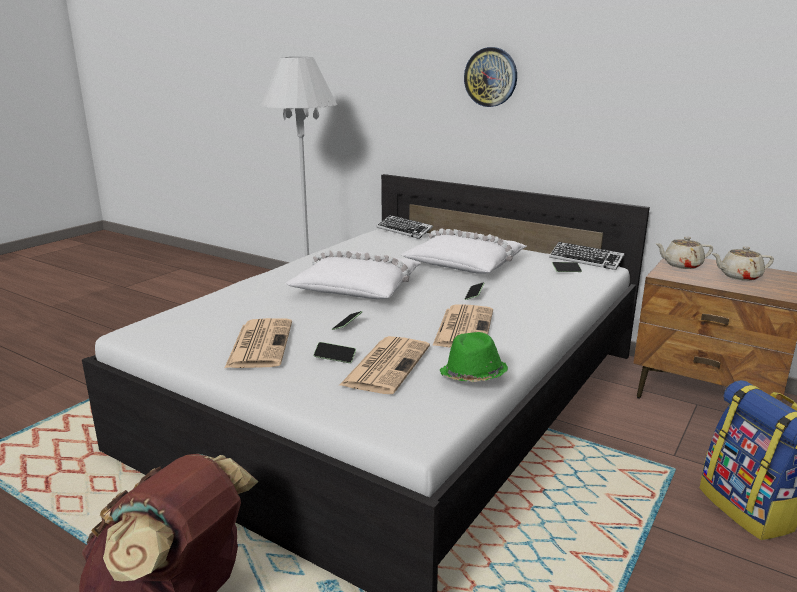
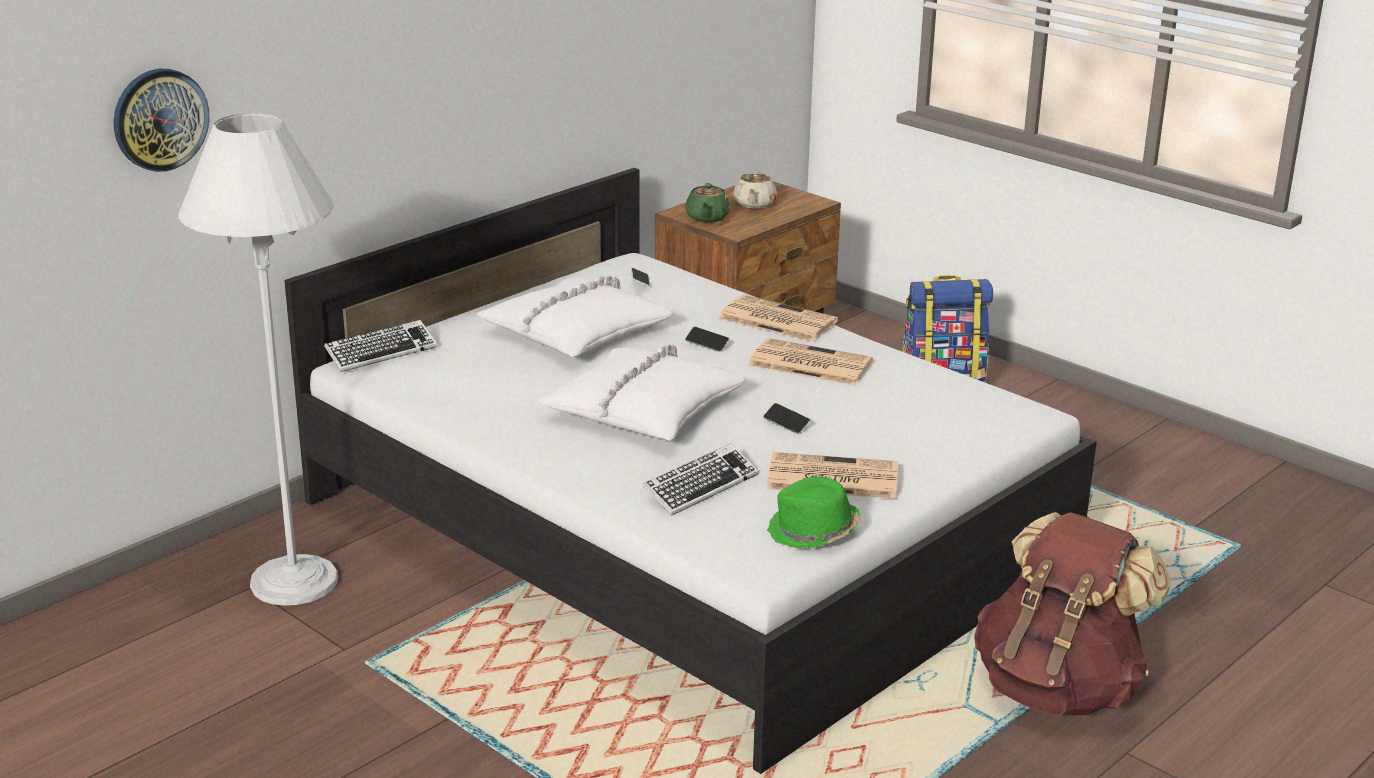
camera: 80 degrees left, 5 degrees up
(335, 358) = (875, 438): phone -> none
(386, 365) = (901, 411): newspaper -> newspaper (776, 320)
(472, 376) = (931, 376): green hat -> green hat (813, 532)
(491, 77) = (434, 60): wall clock -> wall clock (160, 119)
(585, 260) = (603, 264): keyboard -> keyboard (700, 486)
(681, 265) = (707, 218): beige teapot -> green teapot

